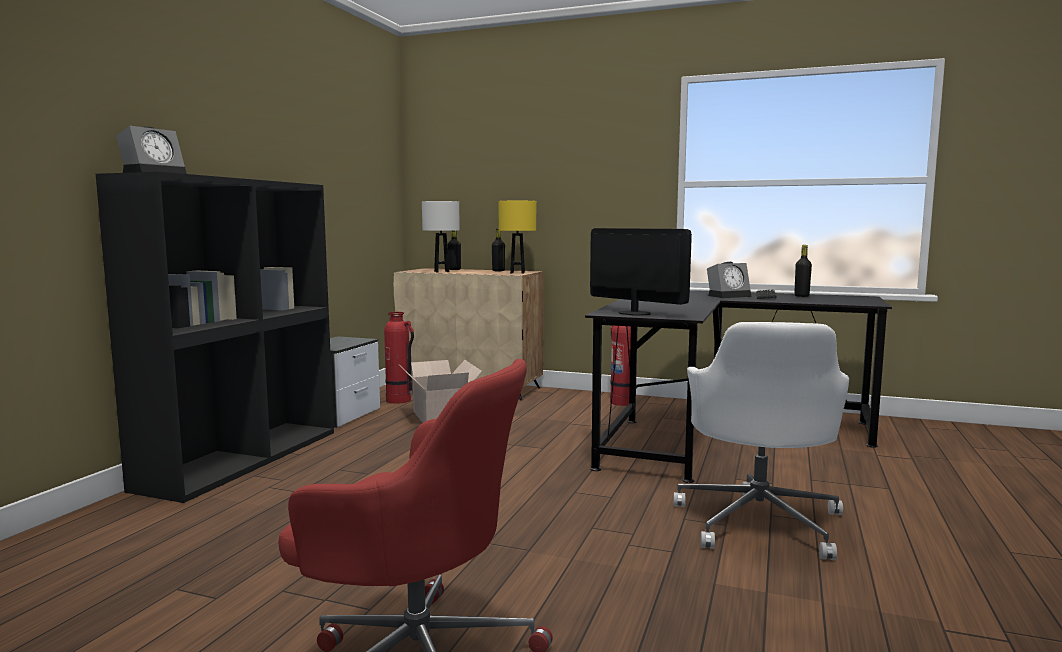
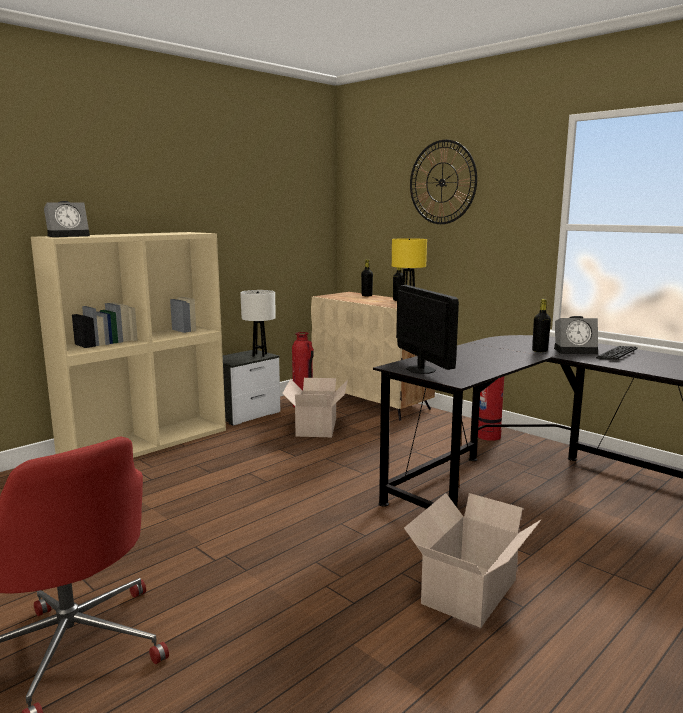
camera: 25 degrees right, 5 degrees up
(242, 458) = (146, 442): black bookcase -> beige bookcase
(442, 272) = (348, 299): white table lamp -> white table lamp (259, 355)
(542, 143) = (442, 182): none -> wall clock
(759, 521) = (467, 593): white office chair -> cardboard box
(801, 296) = (658, 358): black bottle -> black bottle (539, 351)

